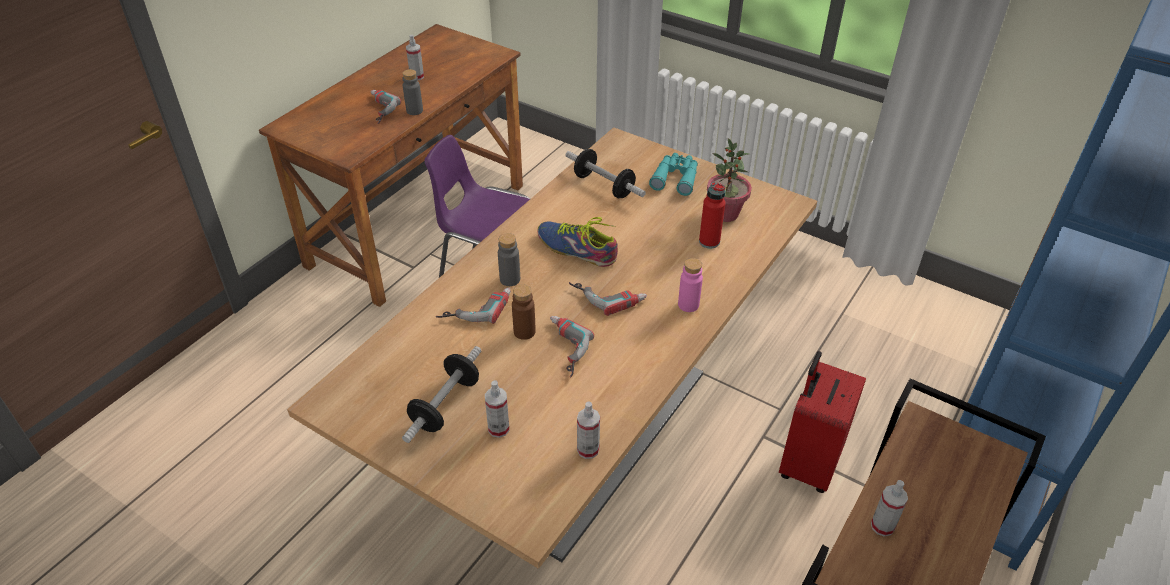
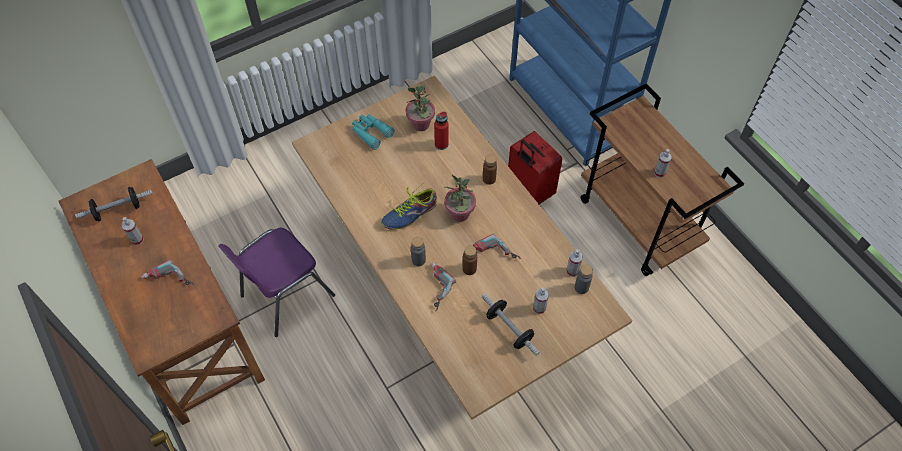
camera: 65 degrees left, 15 degrees up
(414, 111) = (187, 256): grey bottle -> grey bottle (581, 287)
(604, 186) = (355, 174): dumbbell -> dumbbell (118, 210)
(608, 294) = (460, 214): power drill -> potted plant
(688, 305) = (489, 179): pink bottle -> brown bottle

